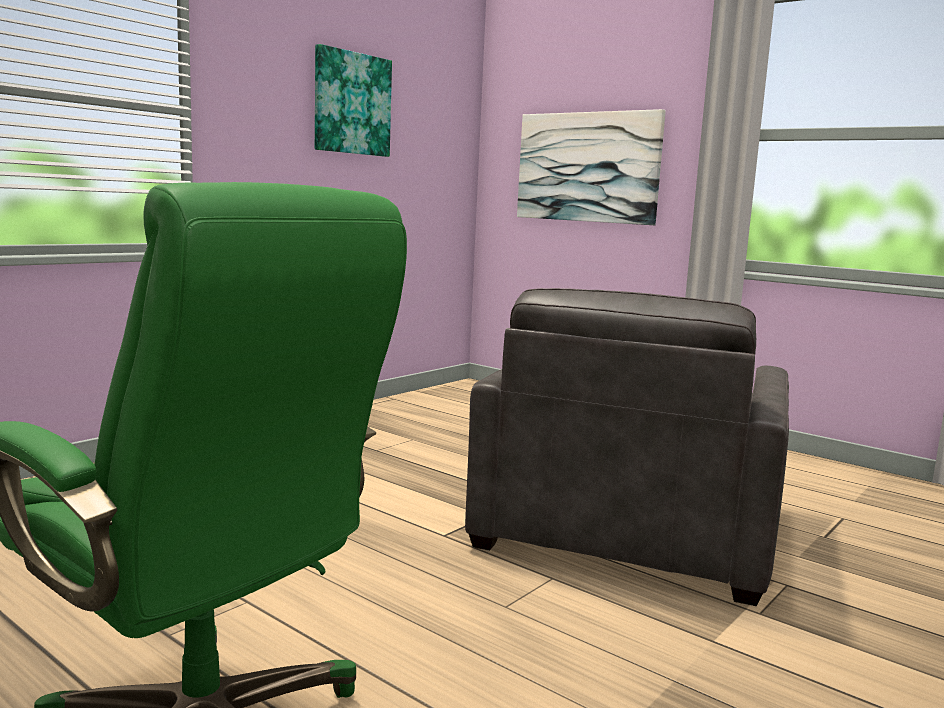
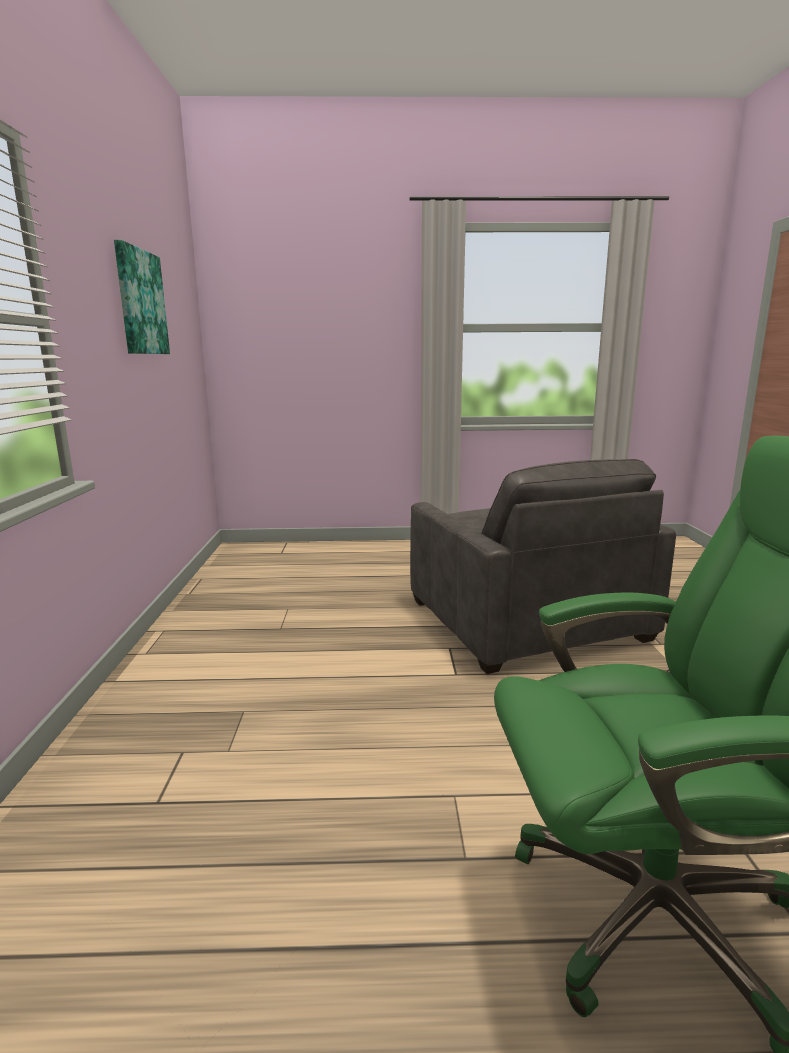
camera: 40 degrees left, 5 degrees up
(587, 167) = (319, 354): picture -> none

